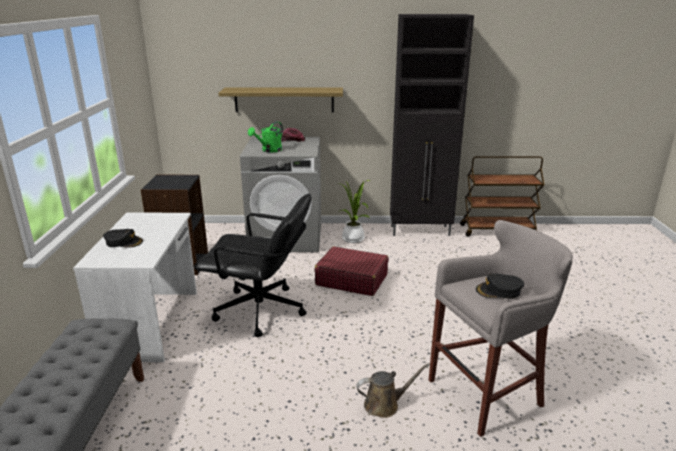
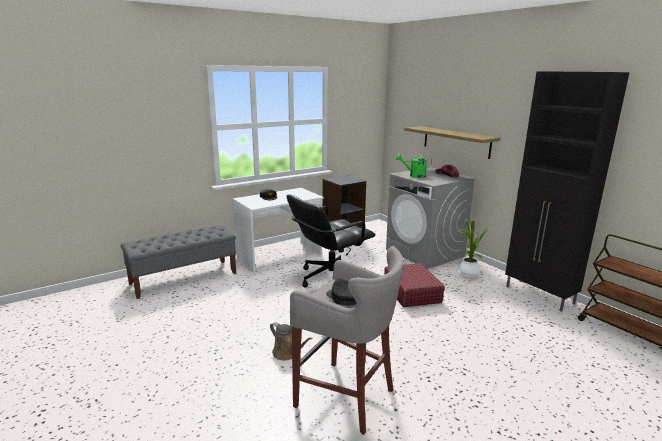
camera: 55 degrees right, 5 degrees down
(261, 311) = (330, 278): black office chair -> black office chair turned 75 degrees clockwise

